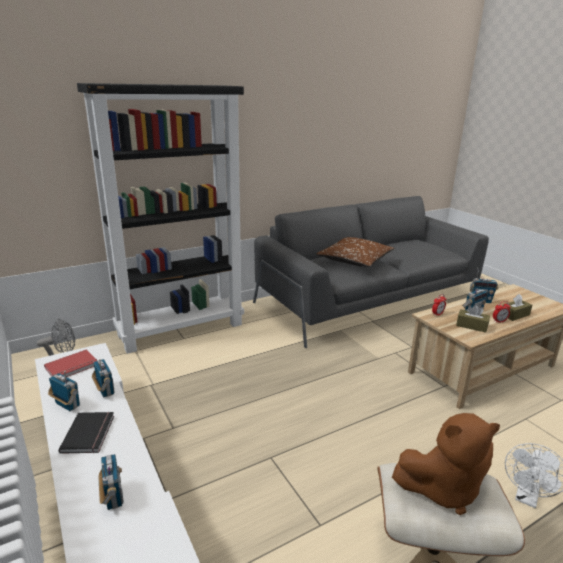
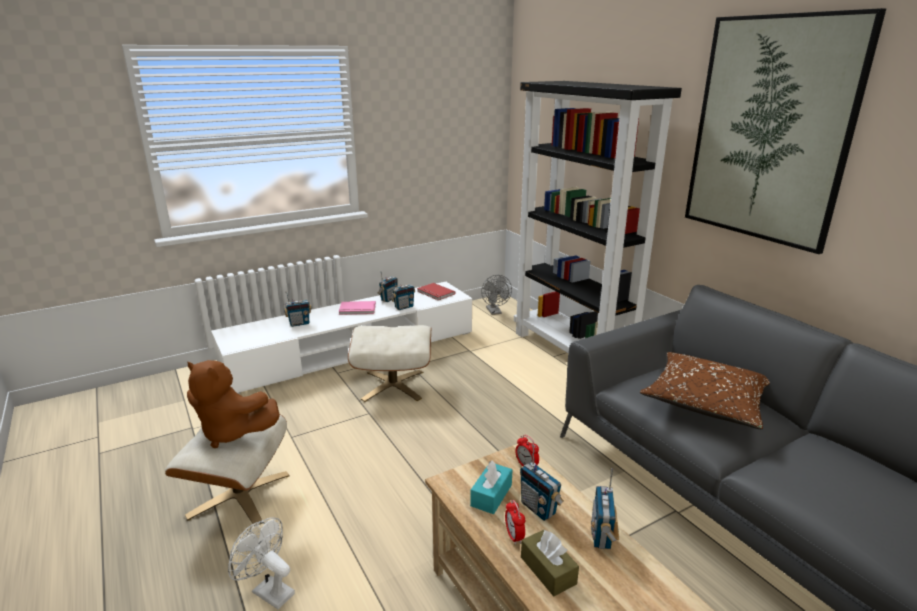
camera: 90 degrees right, 0 degrees up
(90, 433) = (357, 310): black book -> pink book
(214, 440) = (393, 385): none -> beige ottoman
(280, 110) = (769, 131): none -> picture
(442, 488) = (231, 432): brown plush toy -> brown plush toy turned 60 degrees counterclockwise
(471, 326) = (491, 495): brown tissue box -> turquoise tissue box

